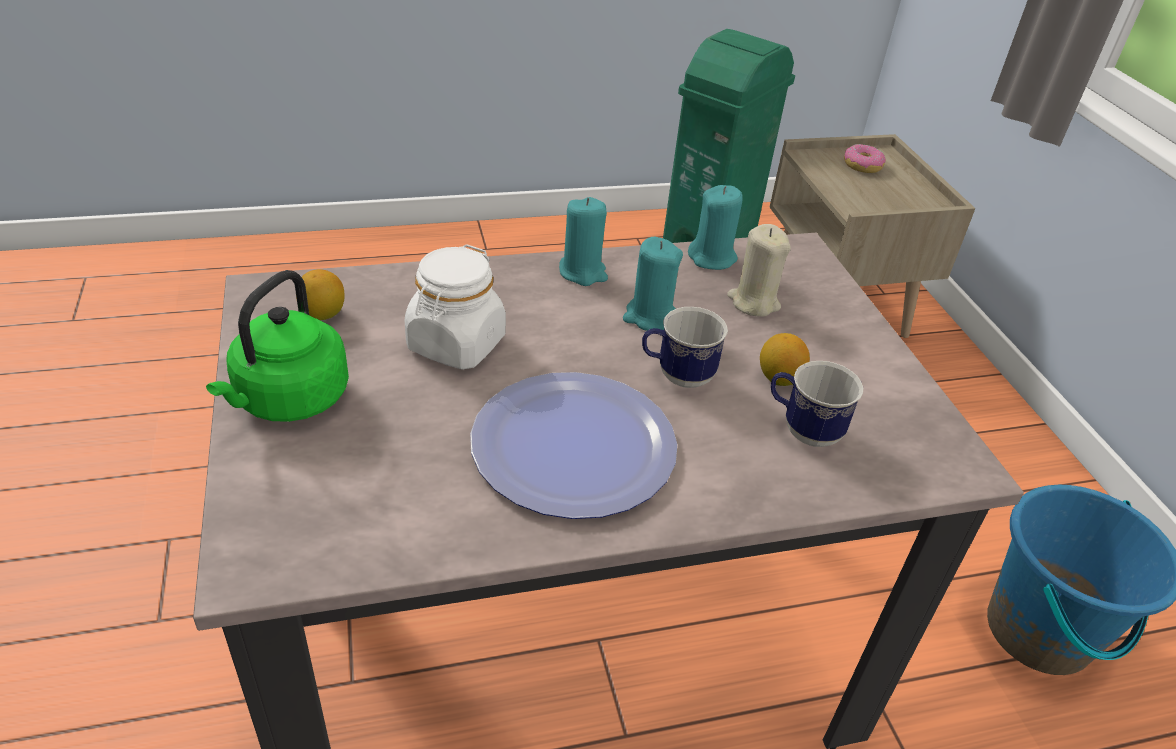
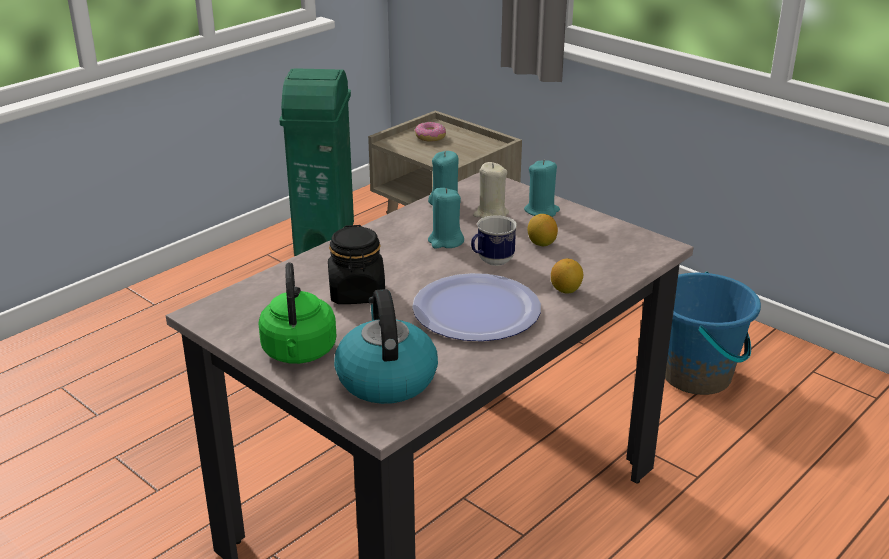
camera: 30 degrees left, 10 degrees down
(323, 314) = (259, 309): lemon -> lemon (566, 290)
(337, 497) = (385, 378): none -> kettle
(456, 344) = (357, 293): white jar -> black jar
(583, 272) = (382, 234): turquoise candle -> turquoise candle (541, 211)
(802, 430) = (576, 260): mug -> none

